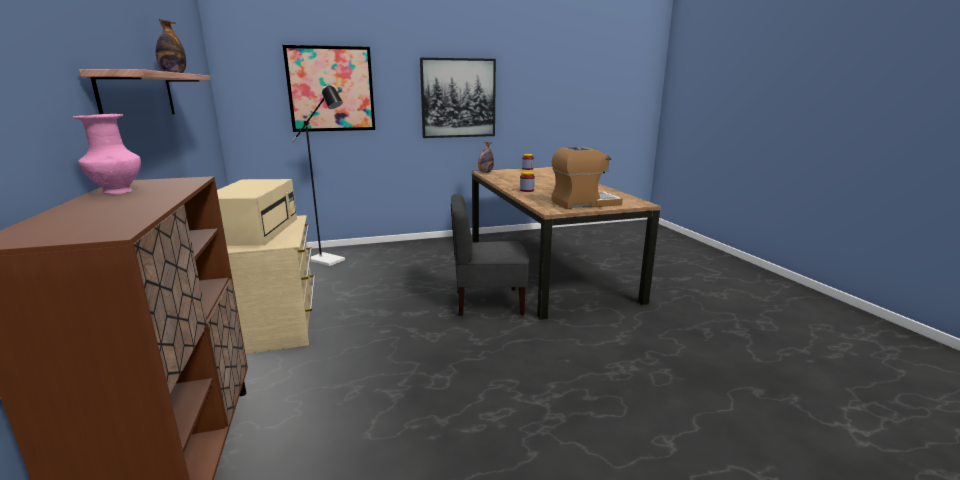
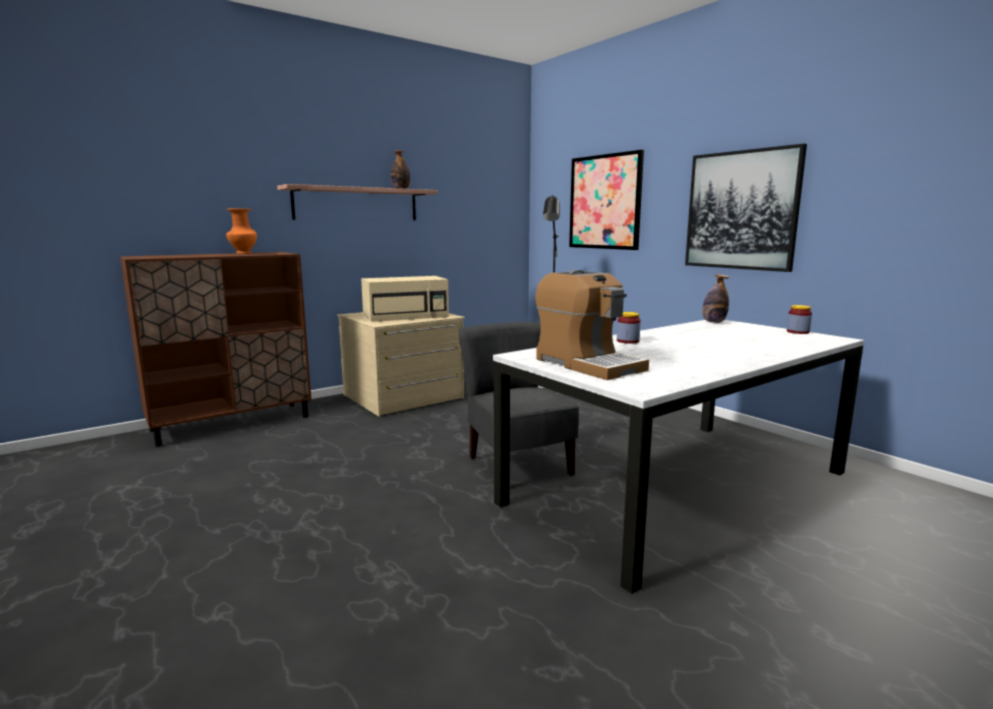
camera: 70 degrees right, 5 degrees down
(118, 192) = (243, 253): pink vase -> orange vase
(545, 268) = (679, 486): brown dining table -> white dining table

